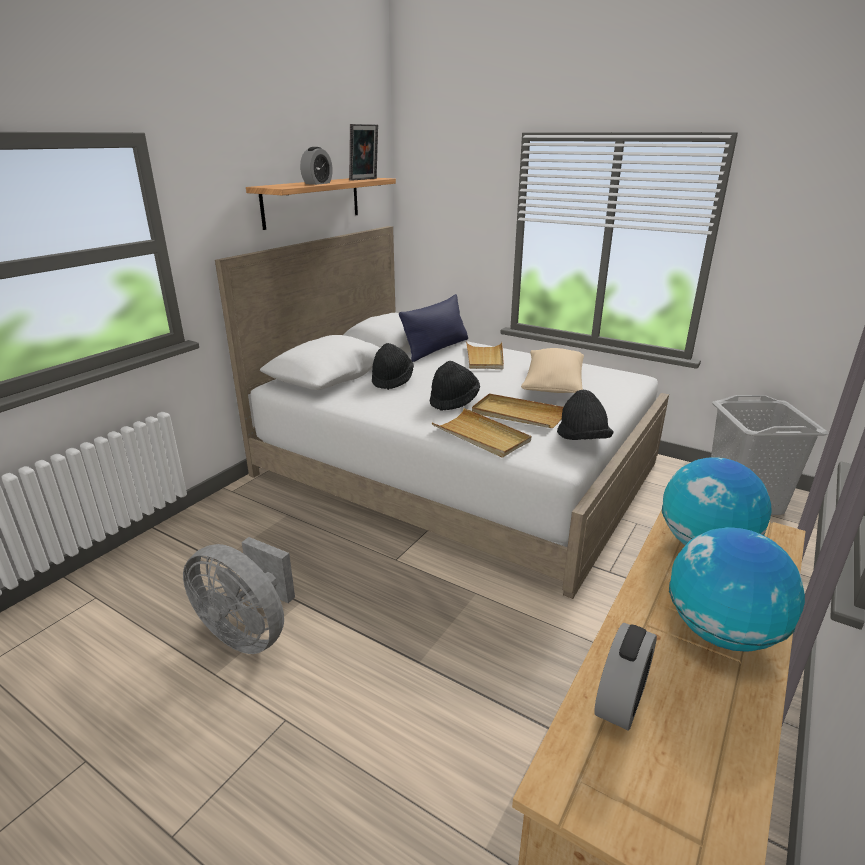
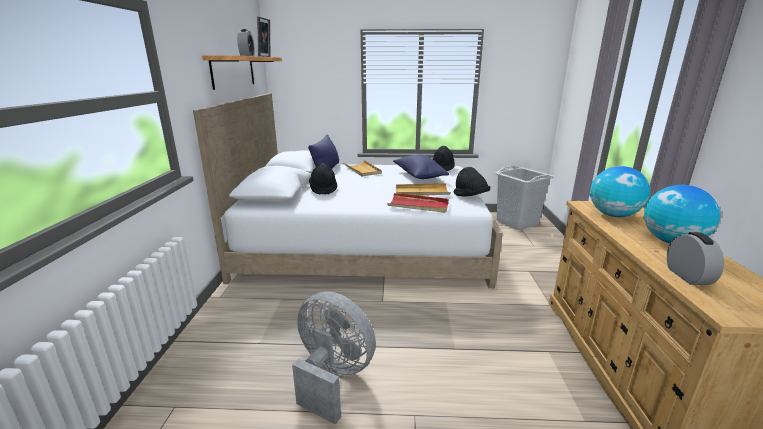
camera: 30 degrees left, 5 degrees down
(249, 632) = (332, 376): grey fan -> grey fan turned 150 degrees counterclockwise
(454, 401) = (377, 193): black hat -> black hat (442, 168)
(481, 436) = (418, 205): beige tray -> red tray
(553, 385) = (419, 176): beige pillow -> blue pillow

